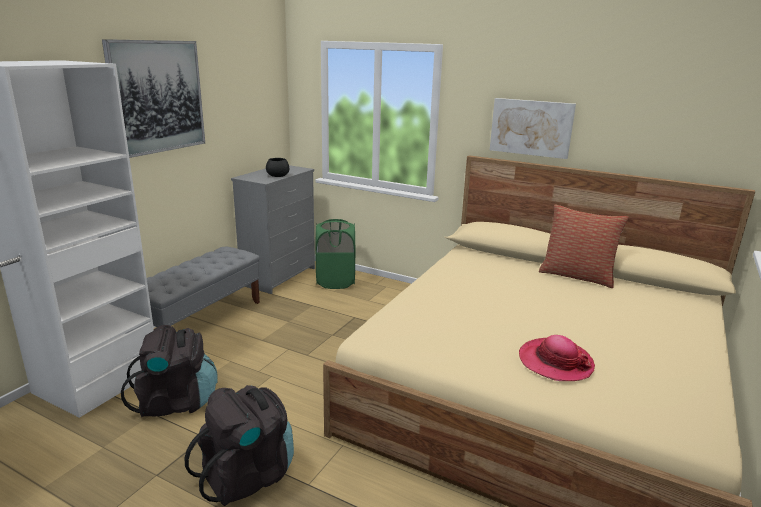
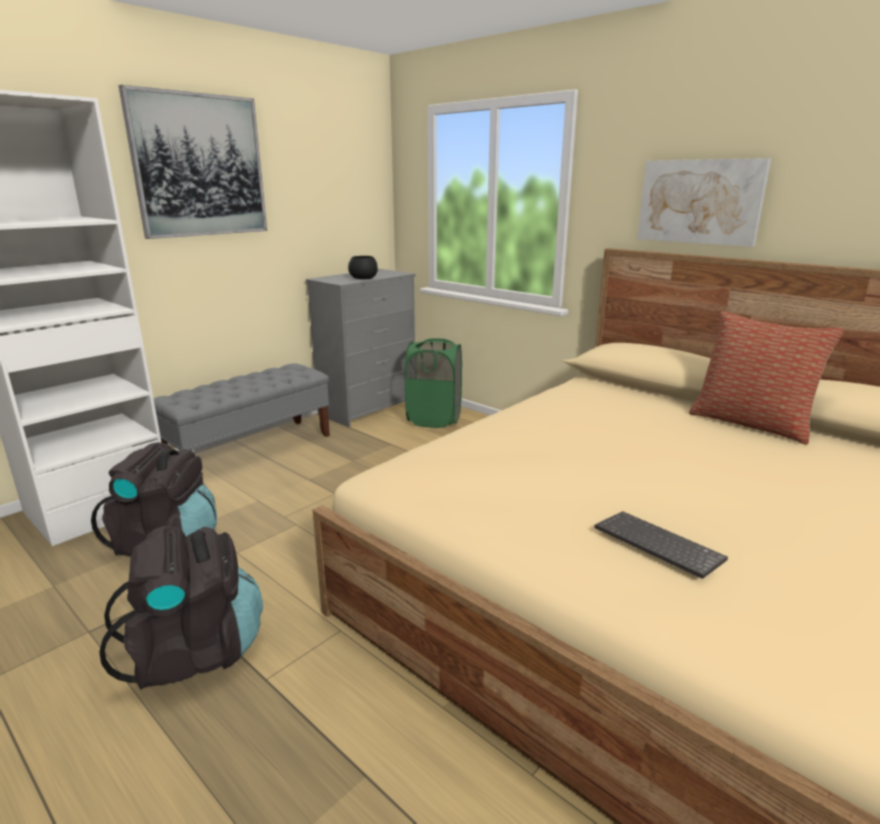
camera: 15 degrees right, 0 degrees up
(555, 362) = (655, 546): hat -> keyboard

